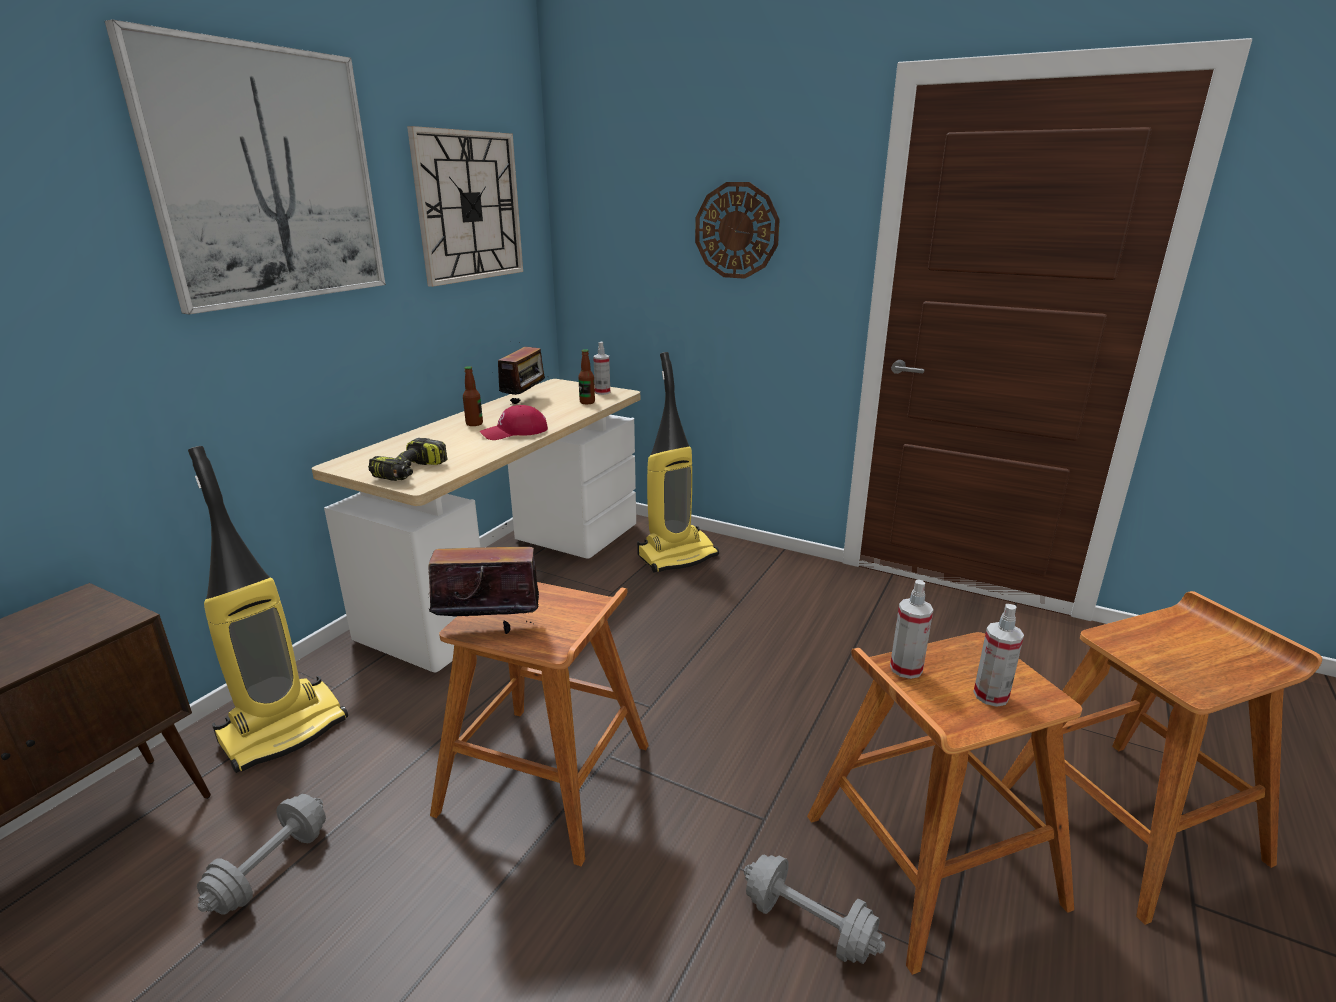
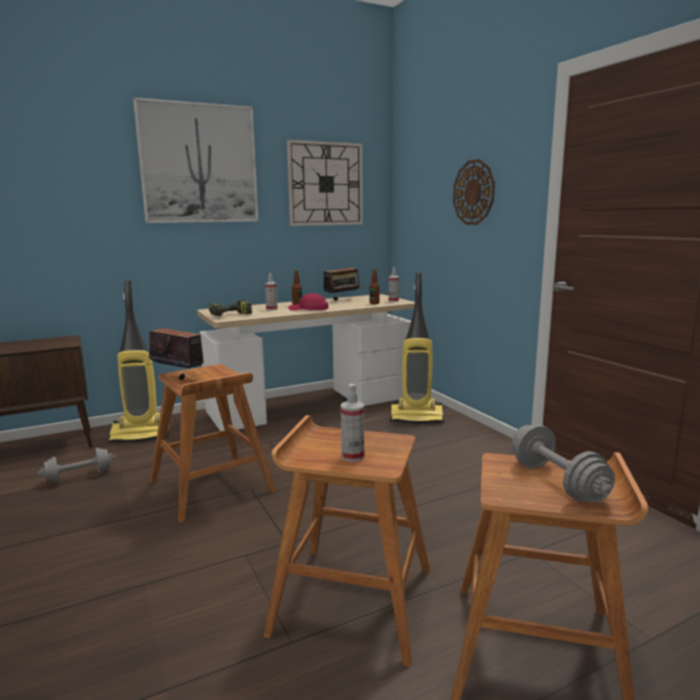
camera: 35 degrees right, 10 degrees down
(808, 925) = (243, 591): grey dumbbell -> grey dumbbell (557, 482)
(906, 668) = (328, 434): spray bottle -> spray bottle (271, 309)

